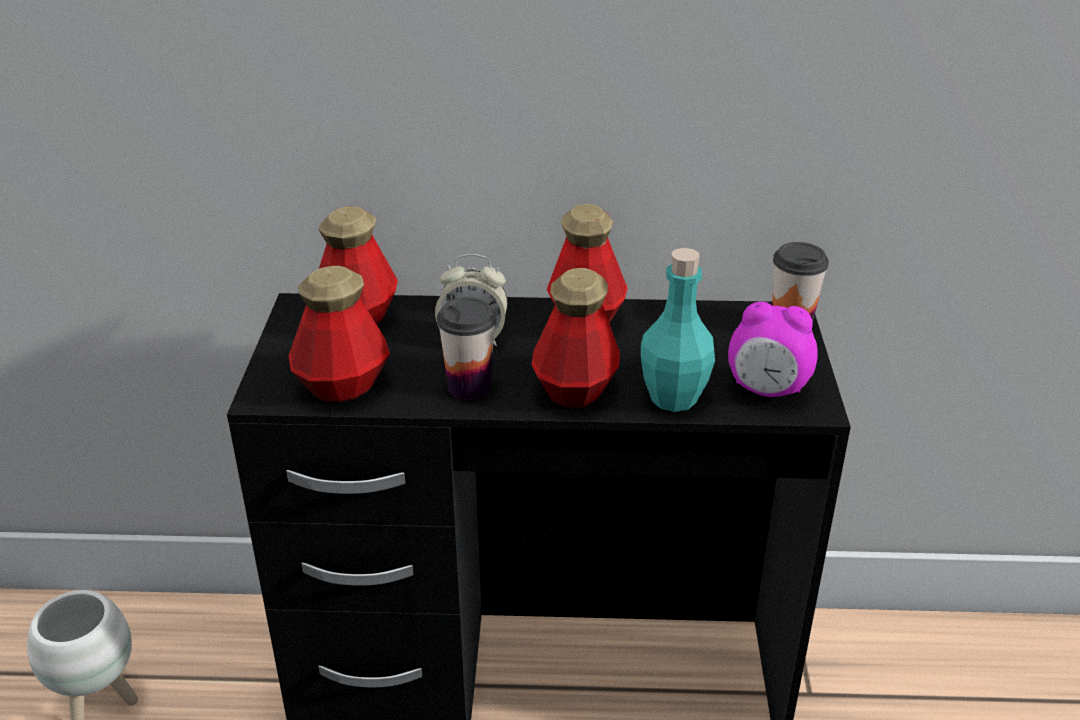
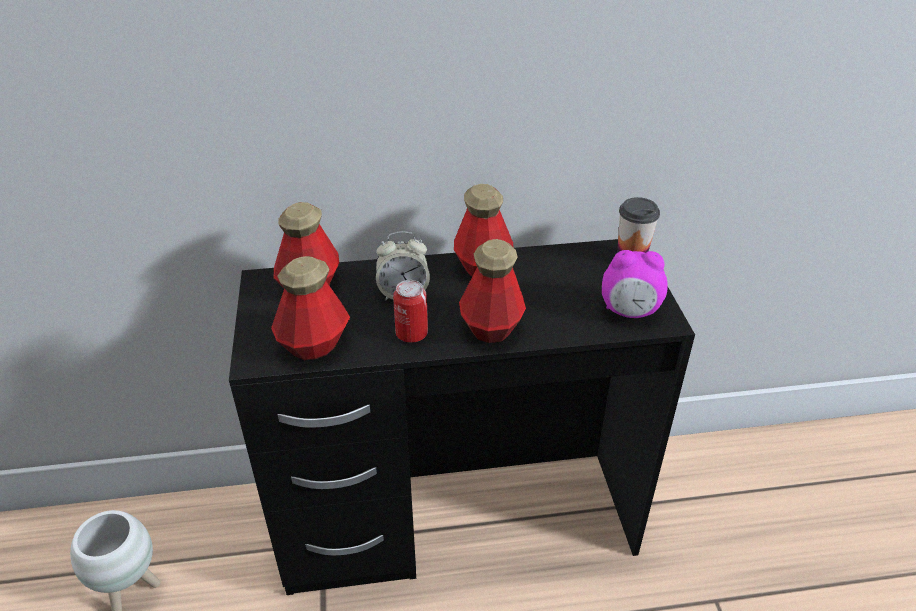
camera: 10 degrees left, 5 degrees up
(469, 387) = (411, 334): cup -> can
(673, 398) = (564, 326): turquoise bottle -> none

